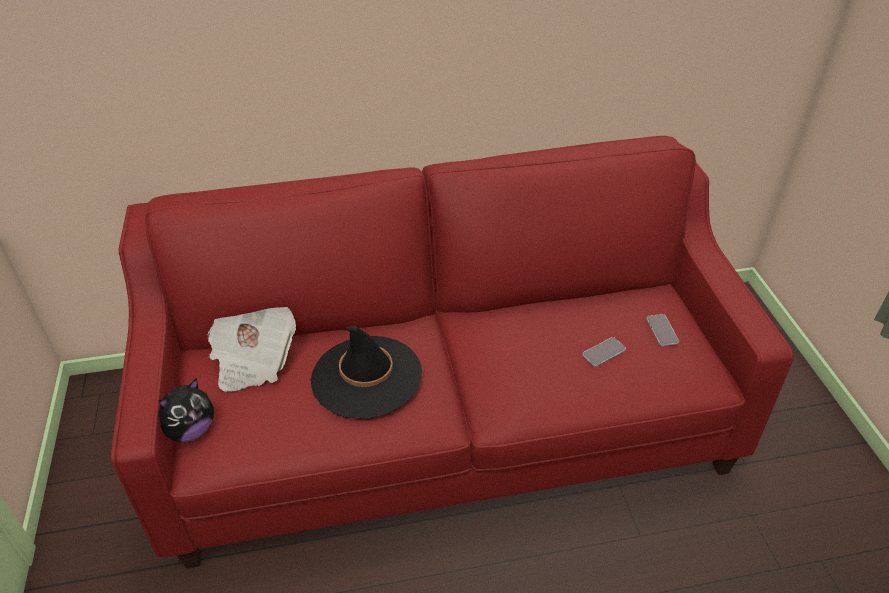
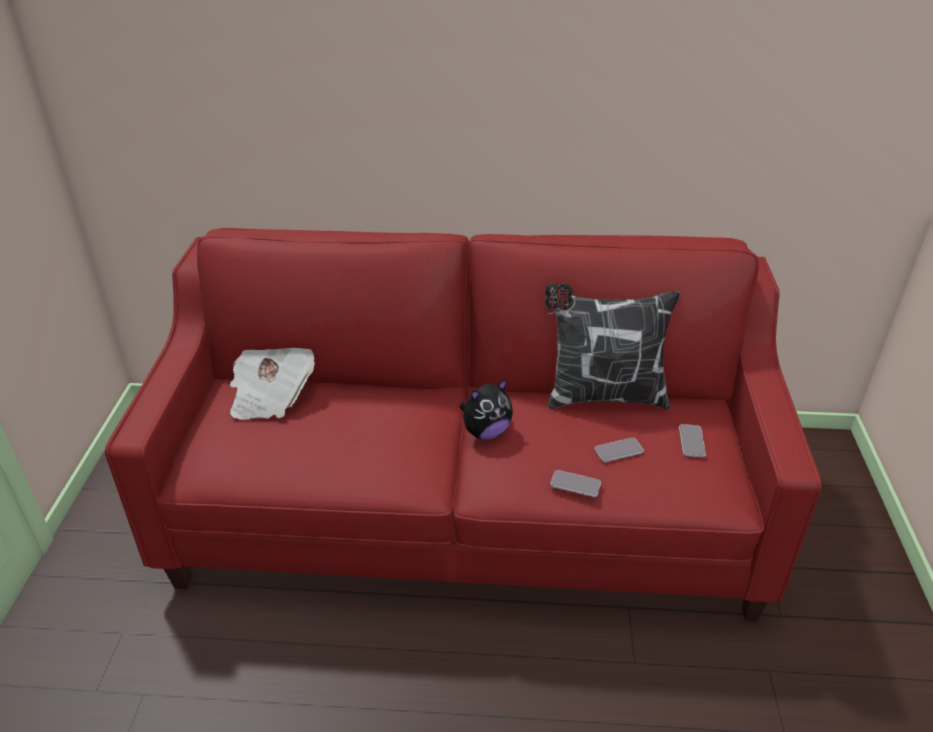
camera: 15 degrees right, 5 degrees down
(191, 430) = (192, 446): plush toy -> plush toy (486, 432)
(366, 377) = (369, 429): black hat -> none
(568, 300) = (603, 396): none -> pillow
(578, 393) = (575, 484): none -> phone

